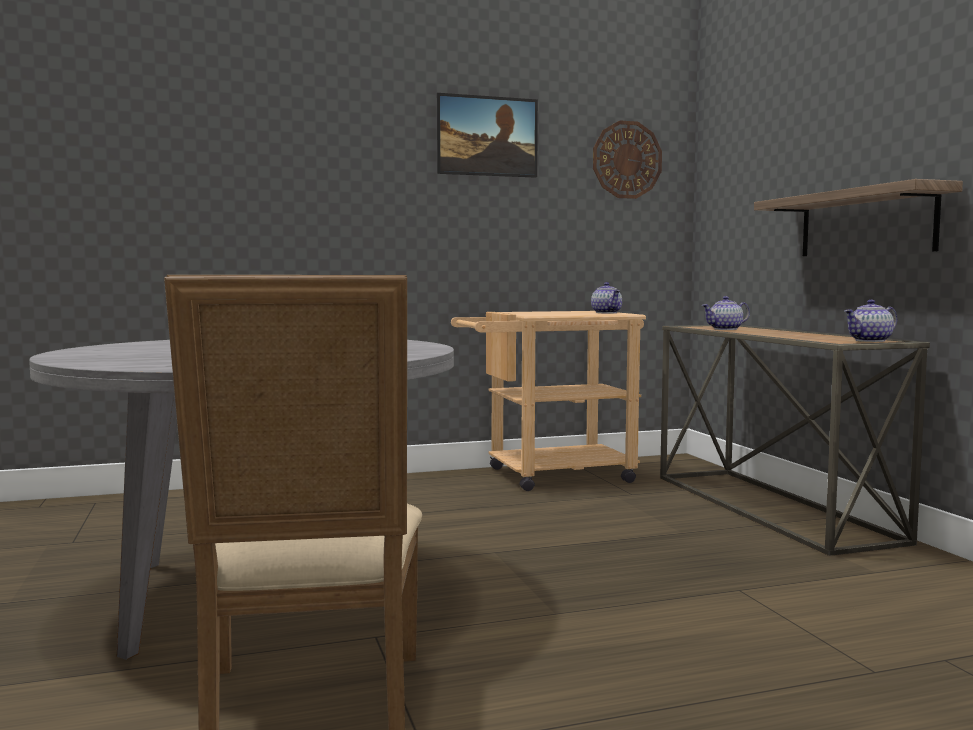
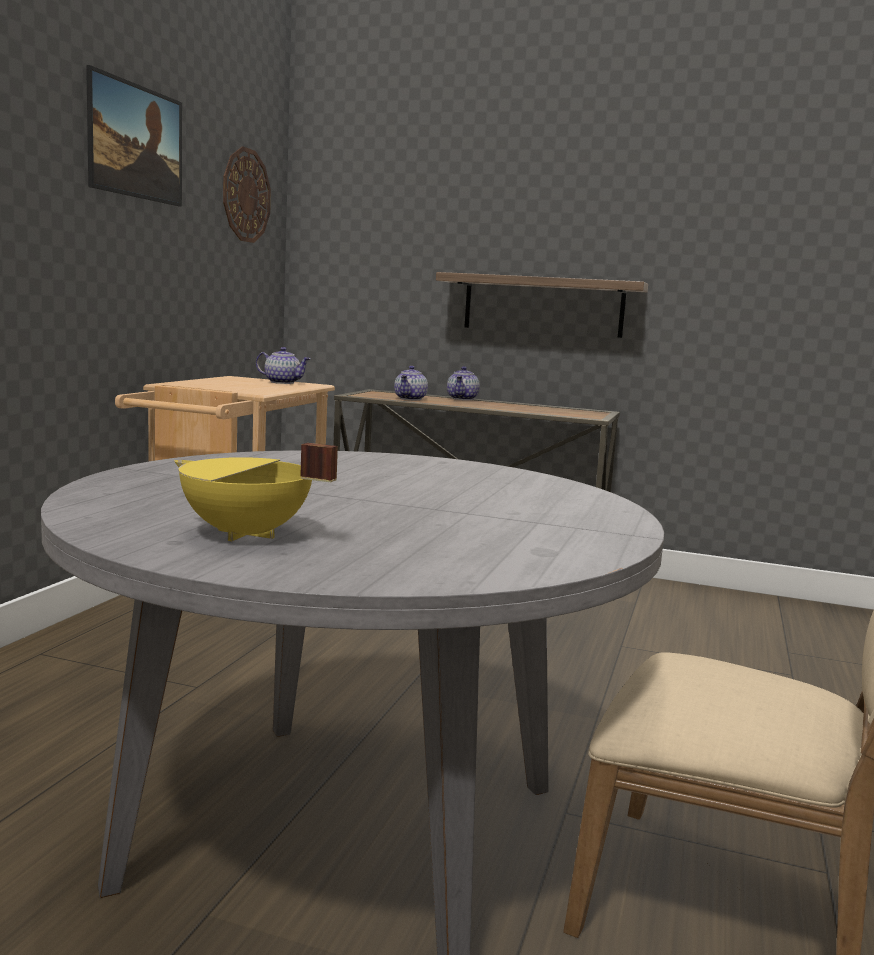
camera: 55 degrees left, 5 degrees up
(128, 350) = (245, 535): none -> yellow cooking pot
(870, 341) = (594, 413): teapot -> teapot (463, 399)

